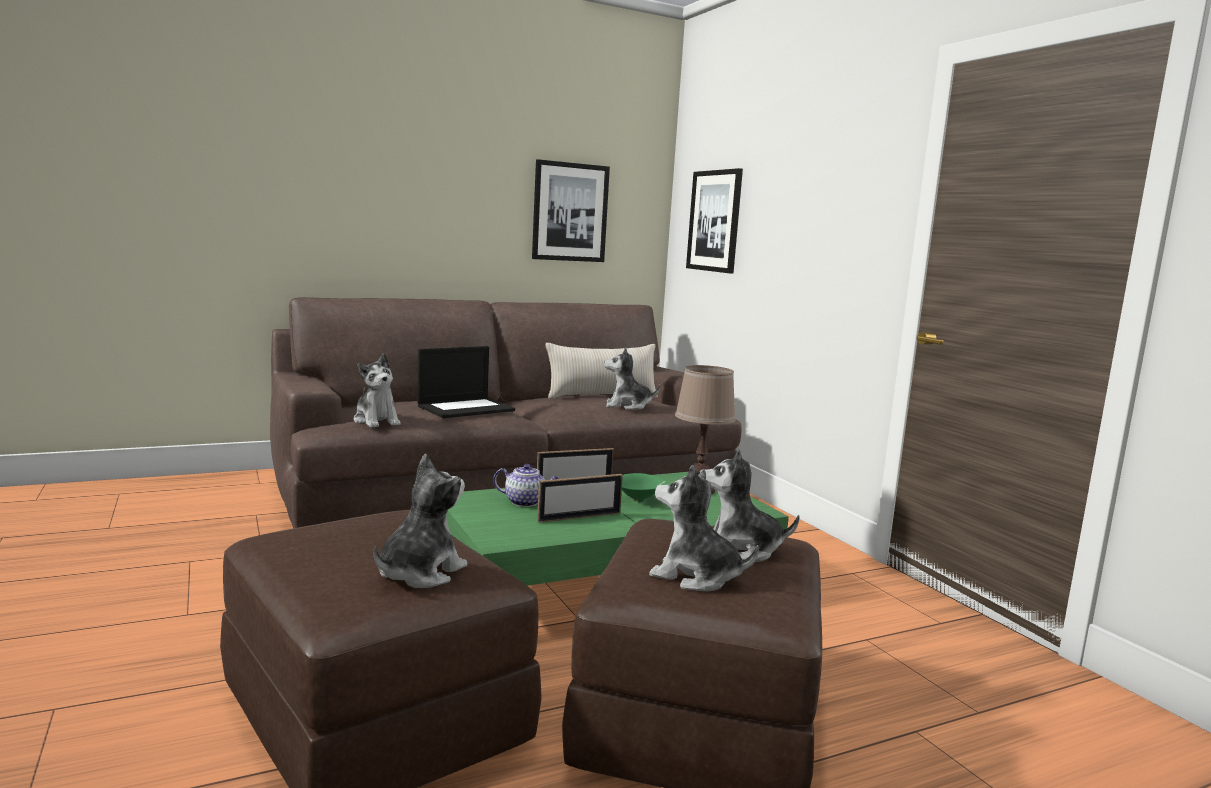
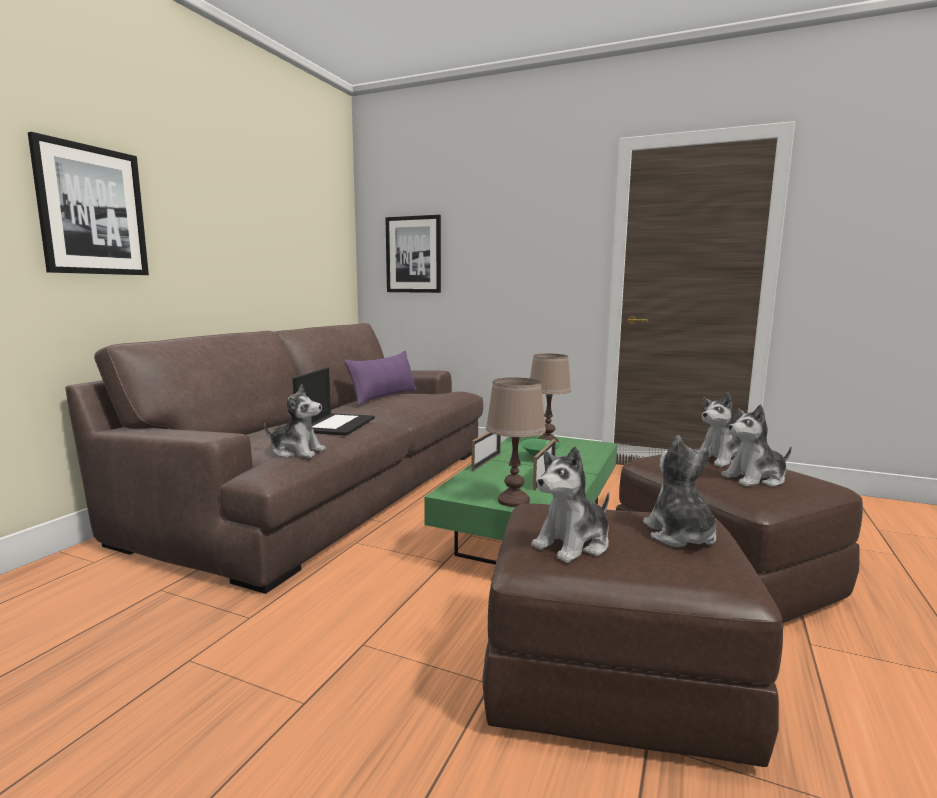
camera: 40 degrees left, 0 degrees up
(491, 523) = (514, 501): none -> brown table lamp
(526, 502) = (492, 481): teapot -> none
(570, 212) = (299, 249): picture -> picture (92, 211)
(601, 396) = (384, 397): beige pillow -> purple pillow
(627, 406) = (424, 399): plush toy -> plush toy (573, 544)

